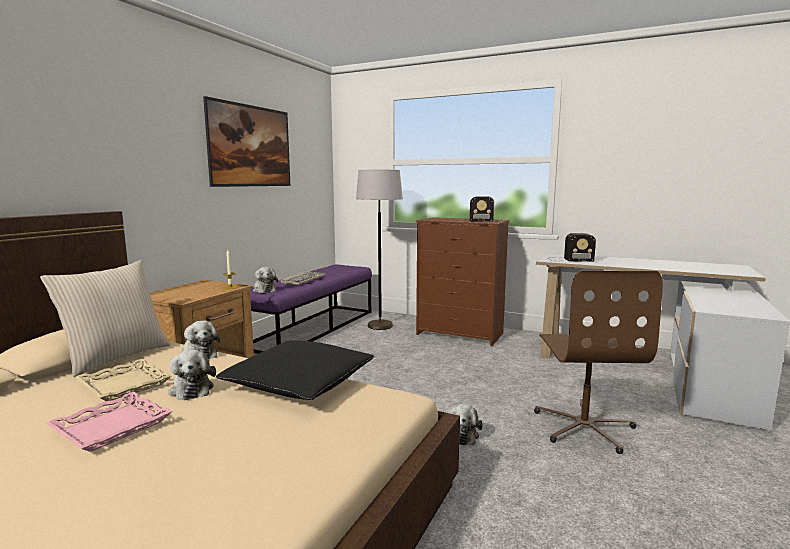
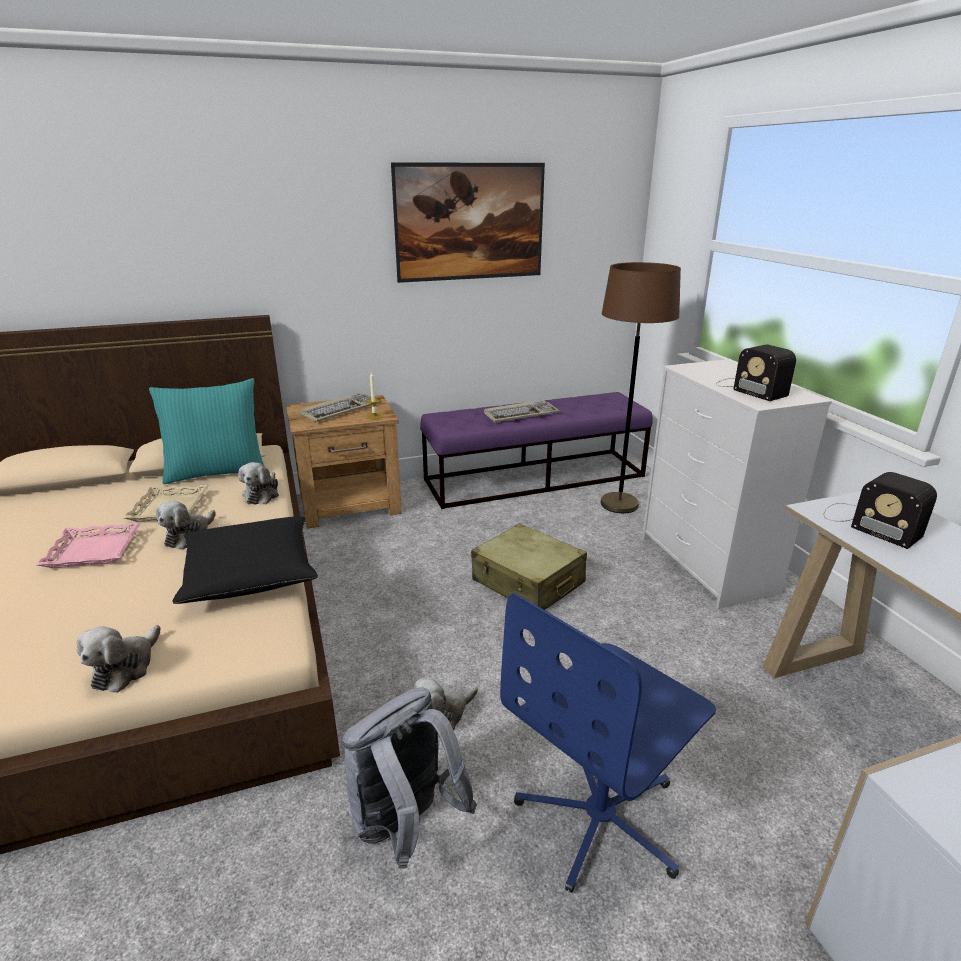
camera: 45 degrees right, 15 degrees up
(116, 357) = (217, 472): beige pillow -> turquoise pillow
(192, 290) = (341, 410): none -> keyboard
(264, 290) = (452, 419): plush toy -> plush toy (125, 667)
(380, 326) = (619, 504): grey floor lamp -> brown floor lamp
(396, 369) = (528, 582): none -> beige suitcase
(460, 334) = (708, 565): brown dresser -> white dresser
(531, 480) = (405, 826): none -> grey backpack
(584, 427) = (601, 817): brown office chair -> blue office chair

